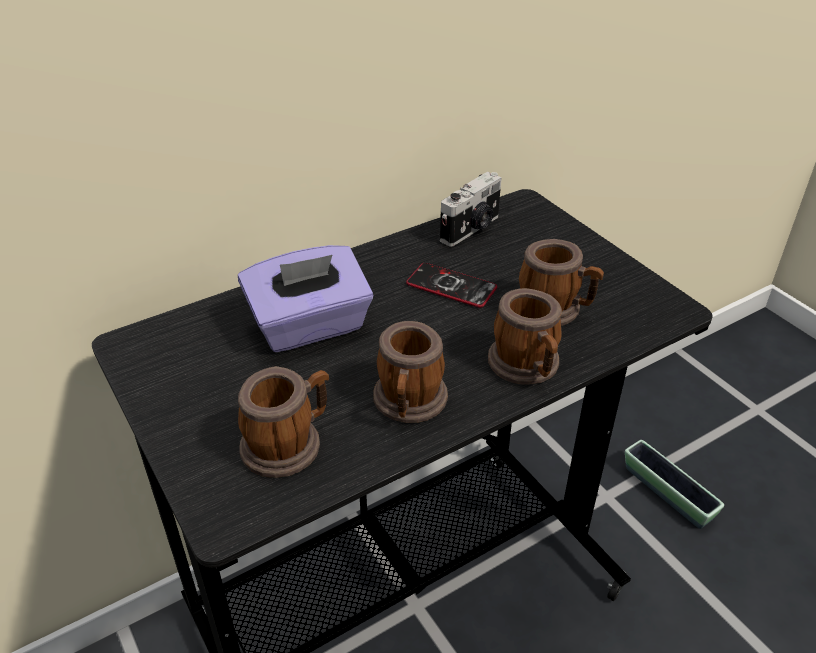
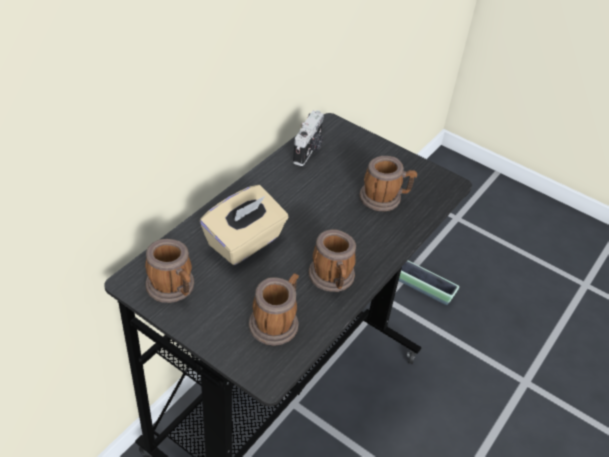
camera: 25 degrees left, 5 degrees up
(310, 327) = (245, 242): purple tissue box -> beige tissue box
(451, 286) = (317, 195): phone -> none
(527, 367) = (387, 239): mug -> mug (173, 288)

